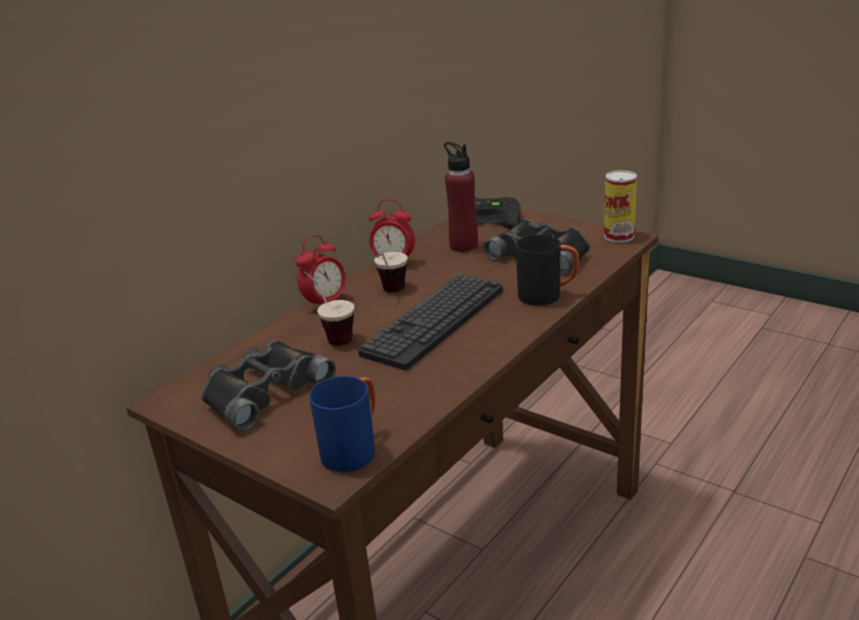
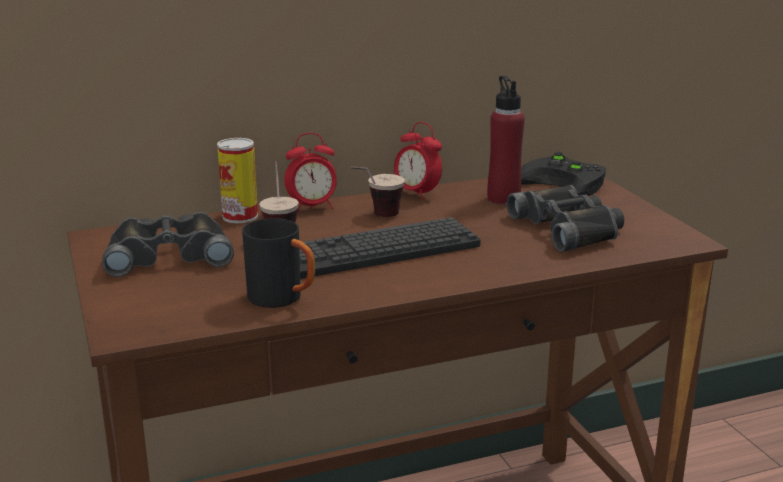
camera: 30 degrees right, 5 degrees down
(354, 449) = (168, 320): blue mug -> none
(548, 296) = (516, 264): black mug -> black mug (283, 299)
(619, 236) = (678, 236): can -> can (240, 216)

